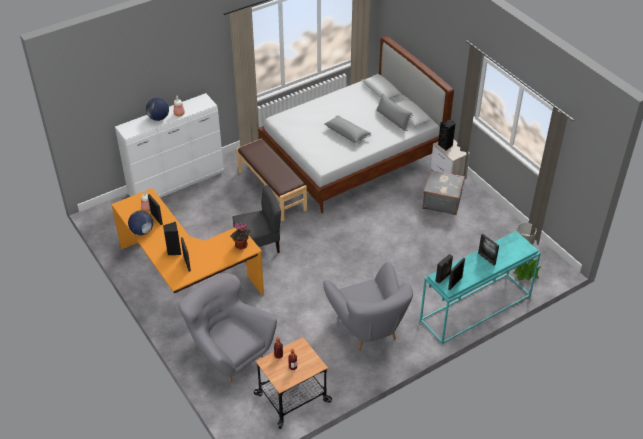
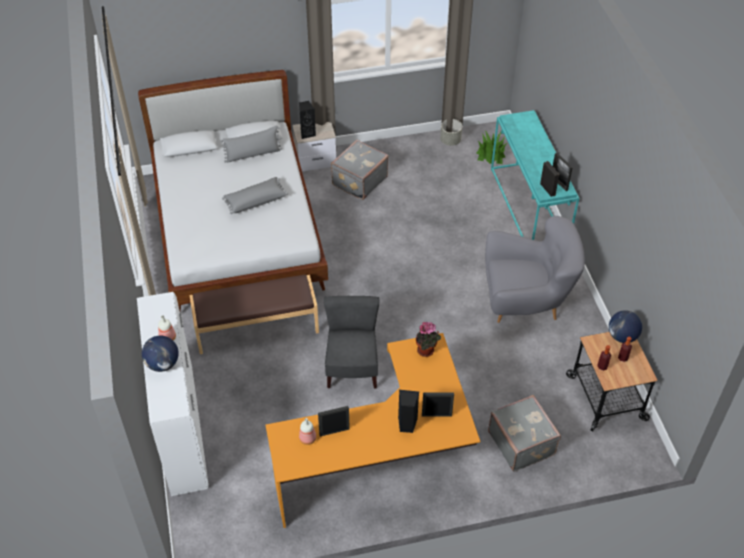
camera: 70 degrees left, 5 degrees up
(142, 231) = (353, 454): globe -> globe (622, 336)
(229, 354) = (522, 442): grey armchair -> grey suitcase
(486, 259) = (532, 149): picture frame -> none

